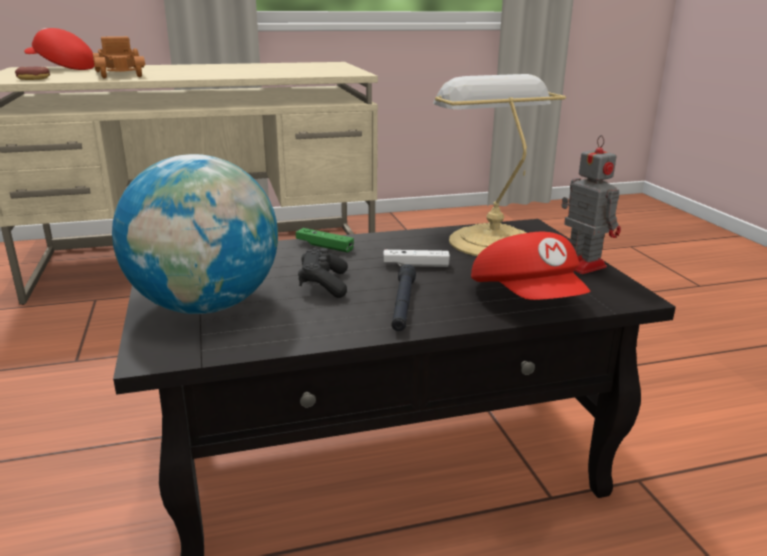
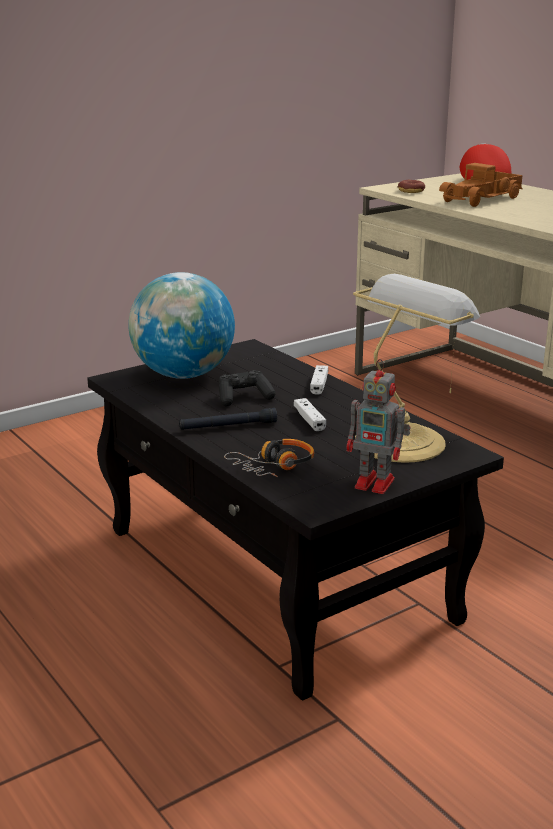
camera: 70 degrees right, 0 degrees up
(324, 246) = (319, 385): green game controller -> white game controller
(528, 299) = (274, 466): red cap -> headphones
(581, 265) = (377, 483): toy robot -> toy robot turned 75 degrees clockwise

